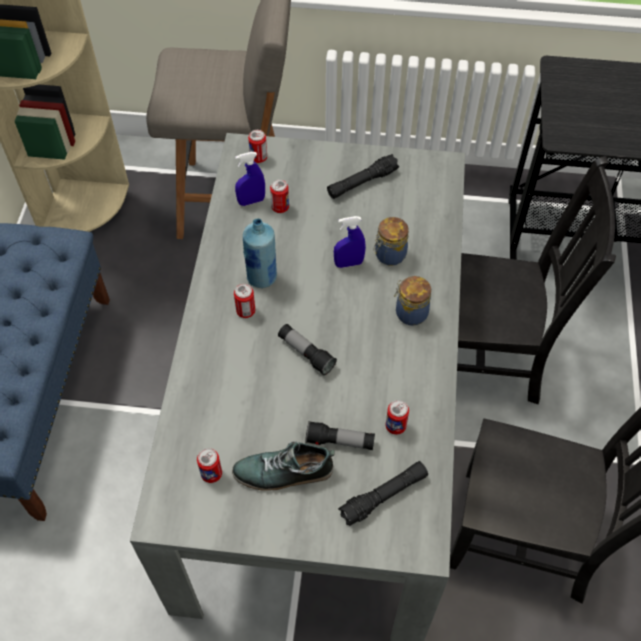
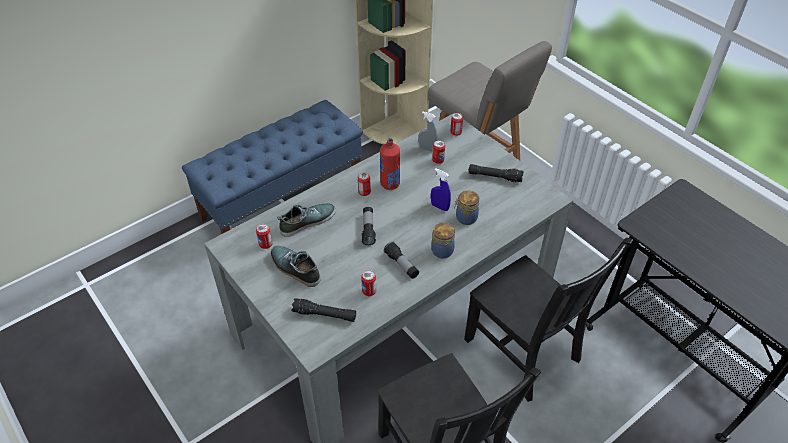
camera: 45 degrees right, 10 degrees down
(224, 402) = (307, 221): none -> shoe
(251, 201) = (427, 149): blue spray bottle -> grey spray bottle
(262, 278) = (390, 184): blue bottle -> red bottle
(340, 441) = (335, 277): flashlight -> flashlight (401, 265)

